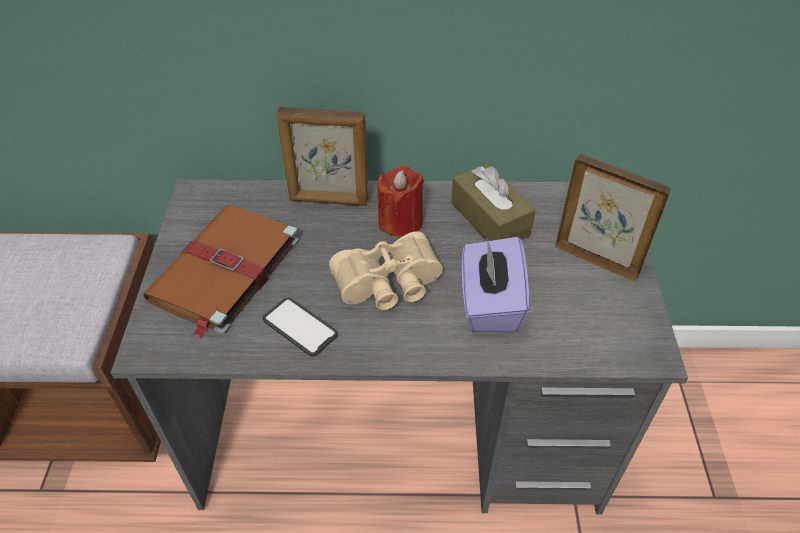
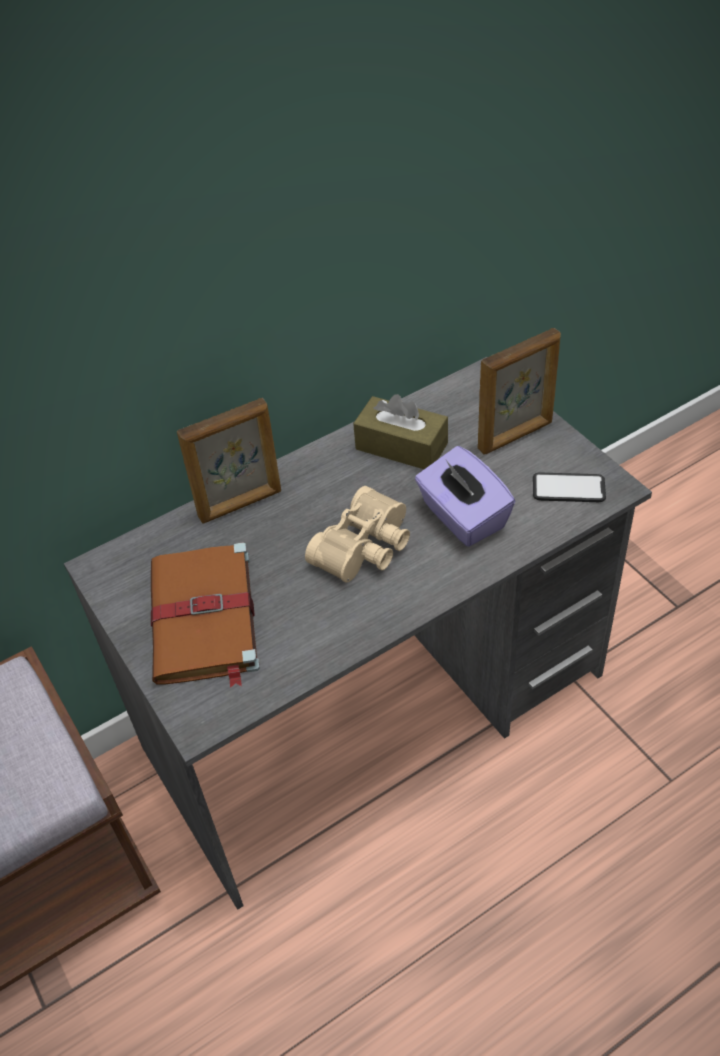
camera: 30 degrees left, 0 degrees up
(300, 327) = (322, 625): phone -> phone (568, 488)
(400, 222) = (325, 489): red candle -> none
(596, 260) = (516, 436): picture frame -> picture frame turned 150 degrees clockwise

